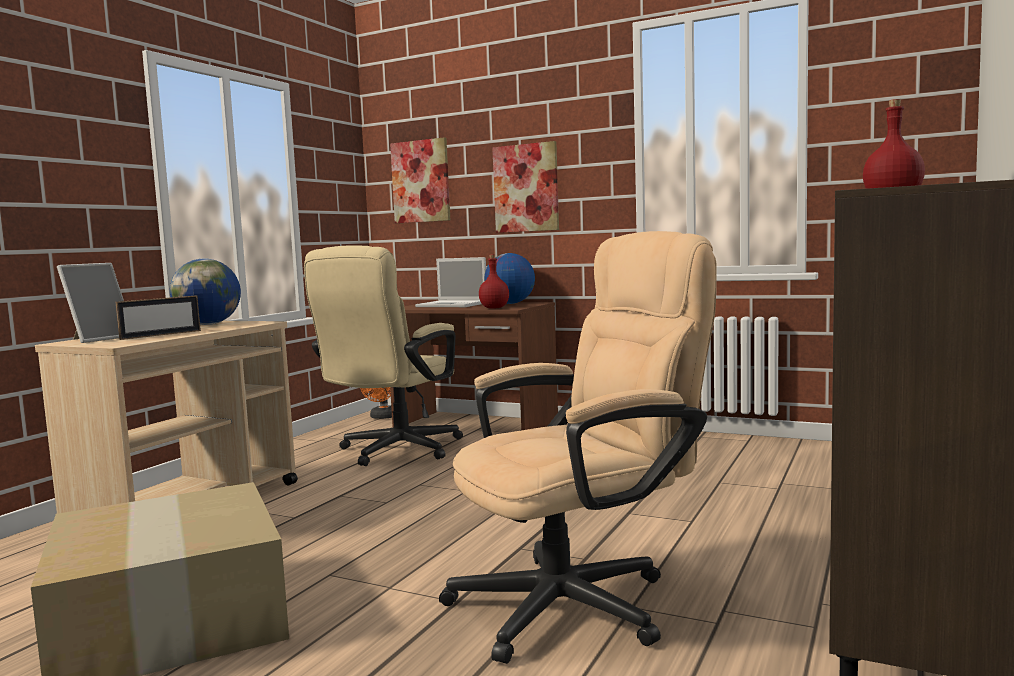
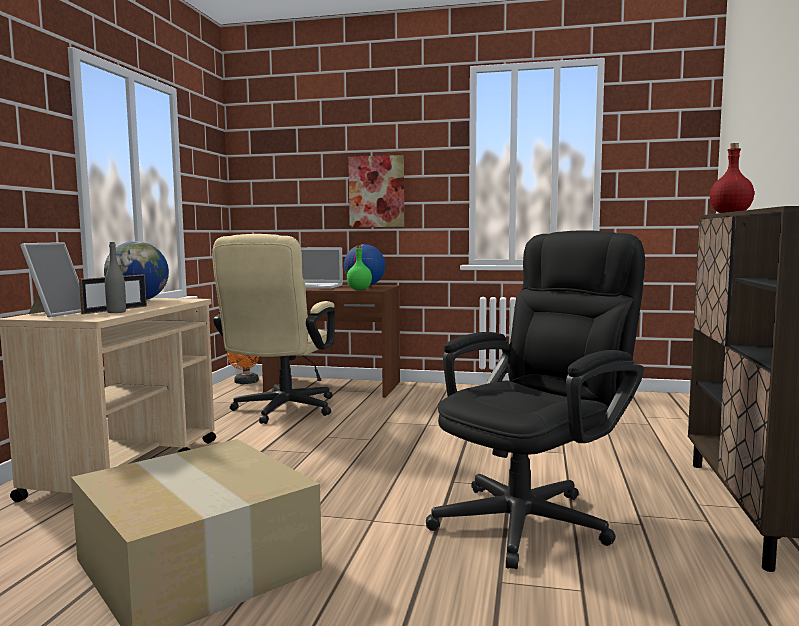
camera: 15 degrees left, 0 degrees up
(155, 337) = (116, 312): none -> grey bottle
(421, 181) = (281, 181): picture -> none
(494, 308) = (359, 289): red bottle -> green bottle
(581, 601) = (532, 517): beige office chair -> black office chair

